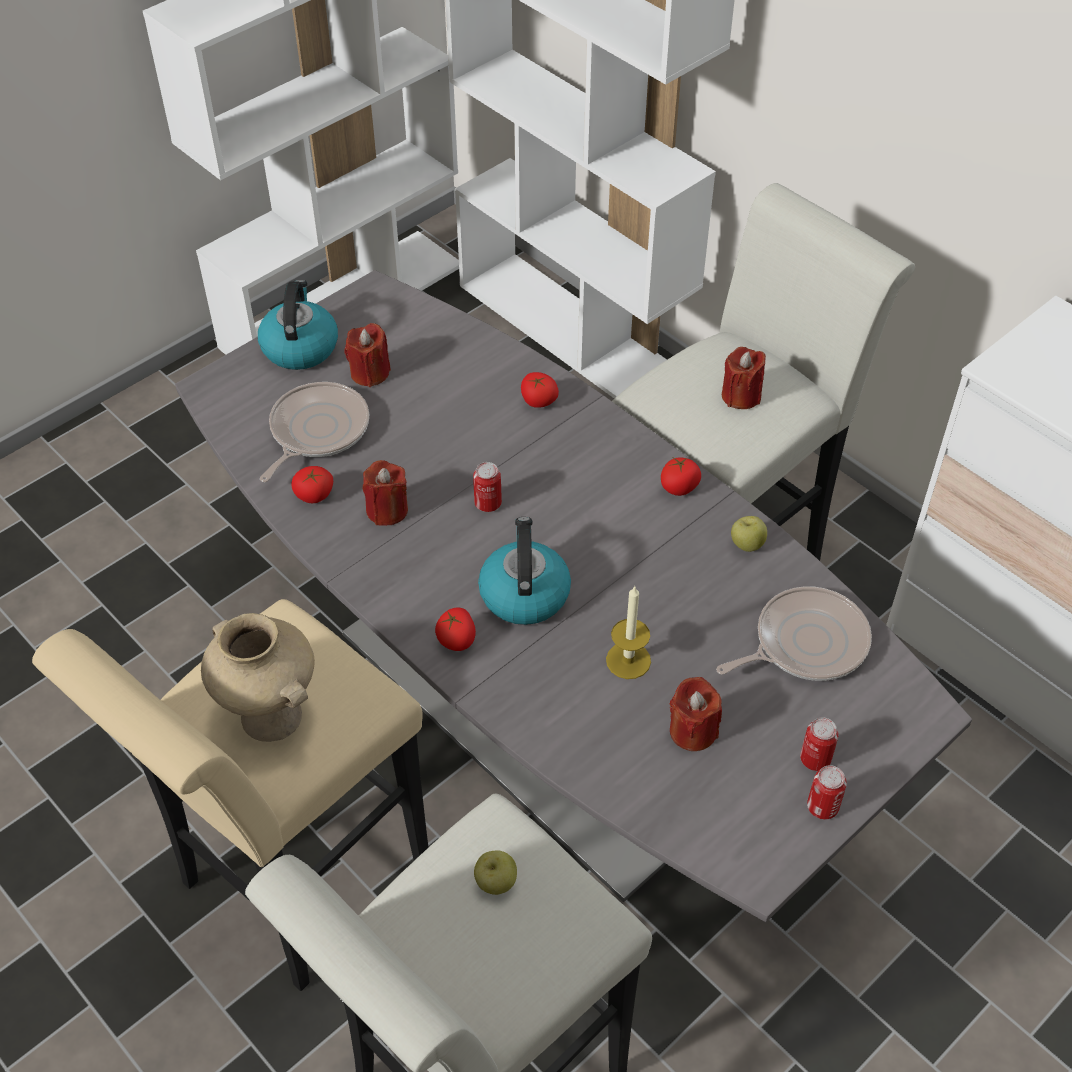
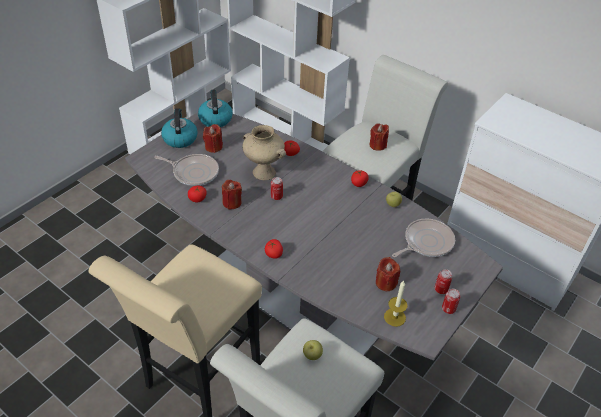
camera: 10 degrees left, 5 degrees down
(269, 716) = (194, 294): beige vase -> beige vase (263, 173)
(316, 431) = (193, 172): frying pan -> frying pan turned 90 degrees clockwise
(524, 593) = (300, 232): kettle -> kettle (215, 119)
(628, 660) = (351, 256): candle -> candle (394, 317)

